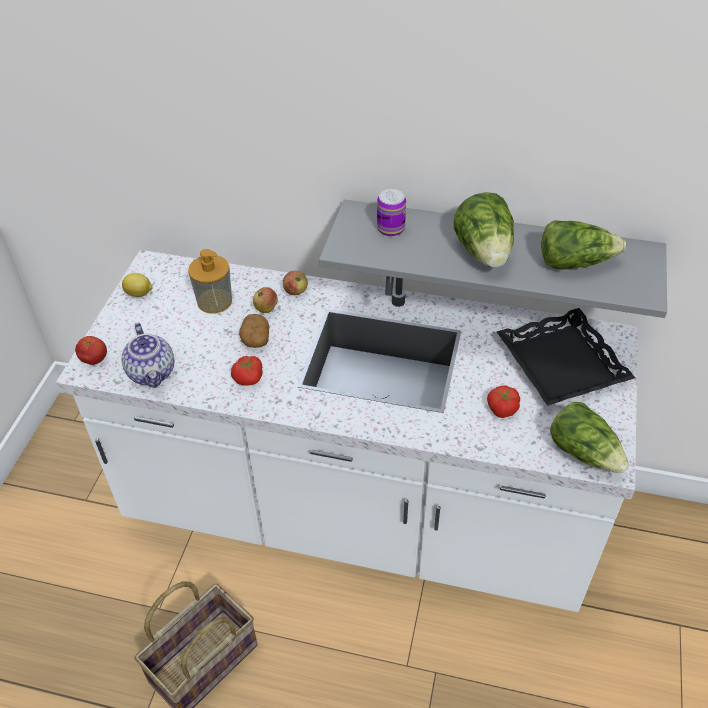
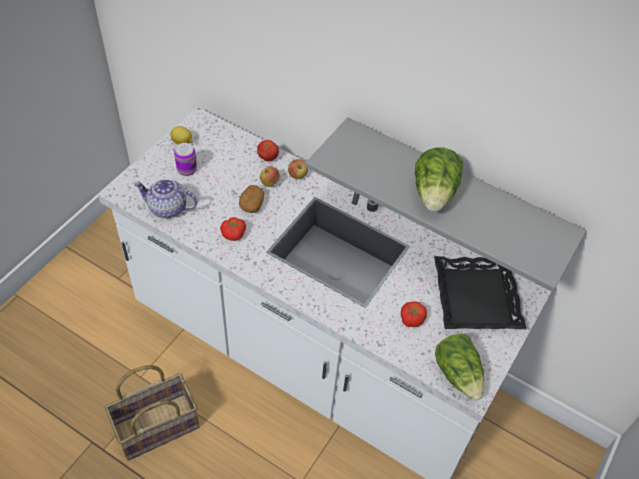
camera: 15 degrees right, 5 degrees up
(94, 359) = (131, 185): tomato -> tomato (268, 157)
(152, 372) = (167, 208): teapot -> teapot turned 105 degrees clockwise
(214, 301) = (234, 165): soap dispenser -> none
(390, 229) = (371, 153): can -> can (187, 169)
(574, 262) = (502, 223): lettuce -> none

